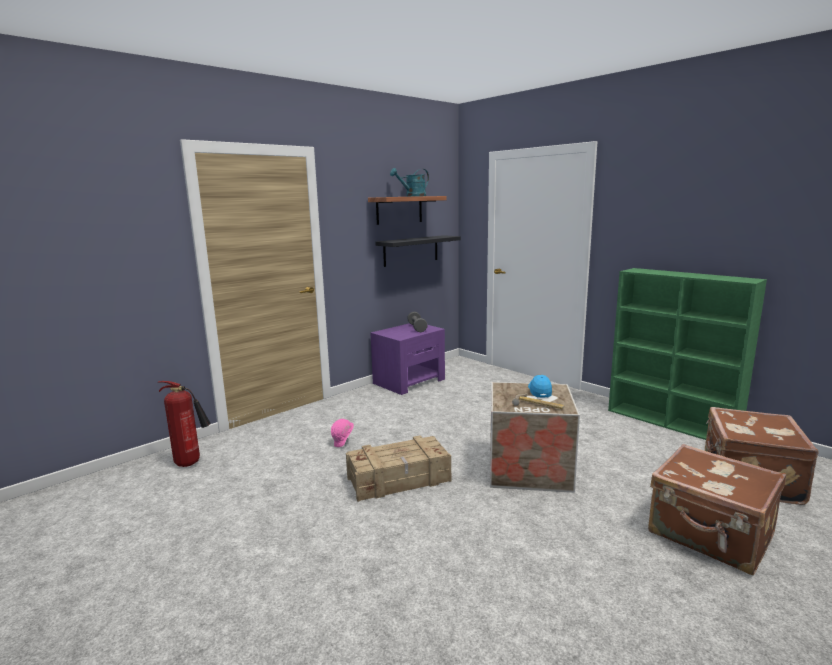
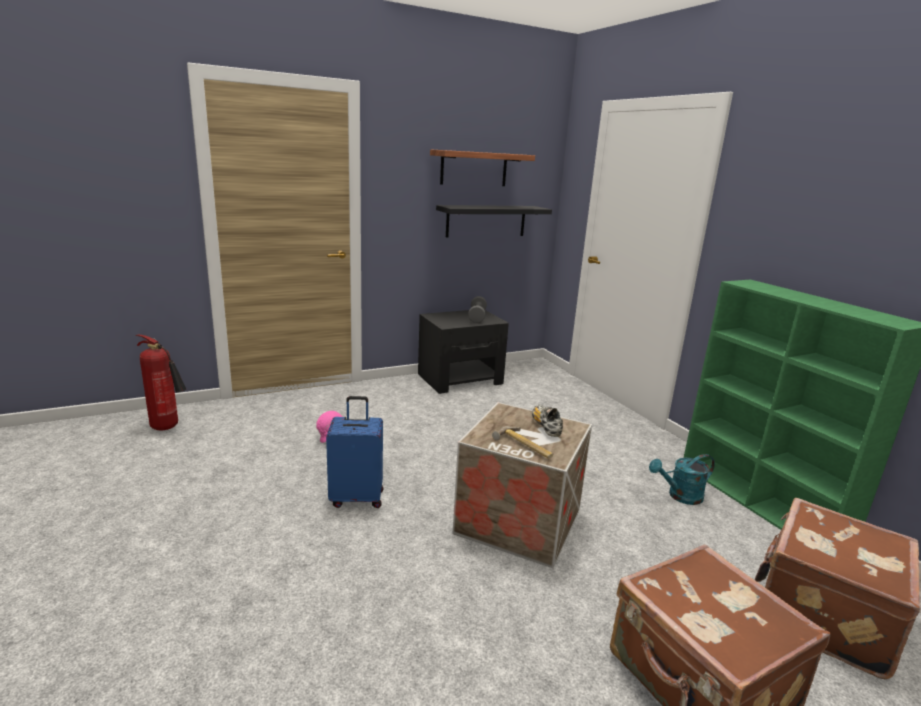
camera: 15 degrees right, 5 degrees up
(399, 479) = (357, 497): crate -> blue suitcase
(409, 381) = (460, 378): purple nightstand -> black nightstand
(412, 196) = (490, 152): turquoise watering can -> turquoise watering can (680, 496)
(539, 391) = (545, 426): blue cap -> shoe

